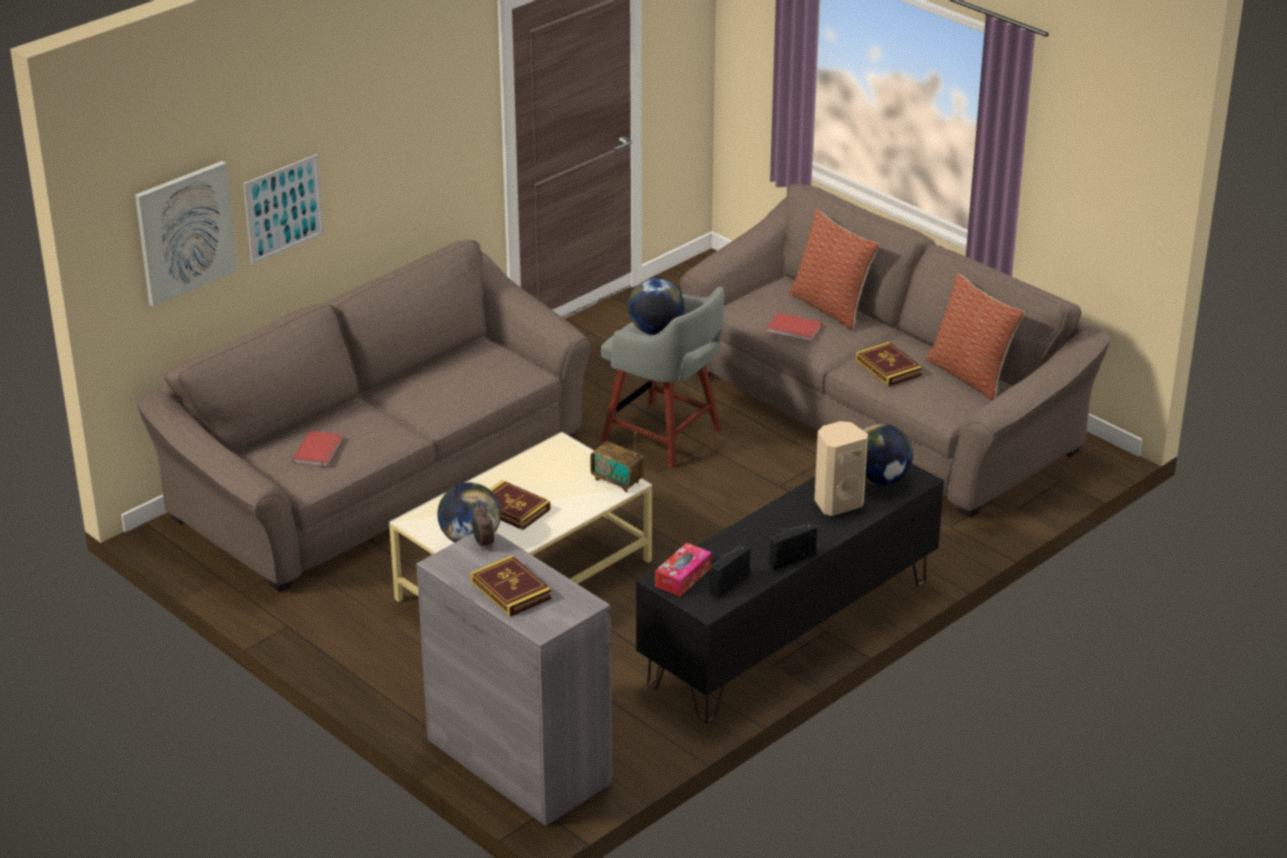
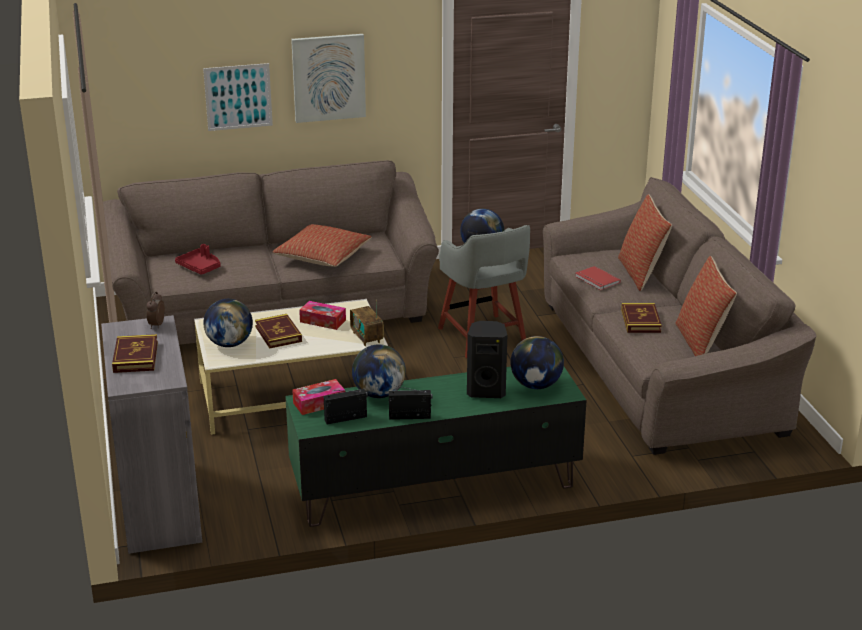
camera: 30 degrees right, 5 degrees down
(185, 232) = (151, 91): picture -> picture (328, 77)
(320, 451) = (200, 267): red book -> red tray
(453, 391) = (322, 256): none -> pillow
(544, 476) = (323, 321): none -> tissue box
(732, 544) = (379, 394): none -> globe
(789, 632) = (434, 487): black tv stand -> green tv stand
(837, 503) = (486, 390): beige speaker -> black speaker

